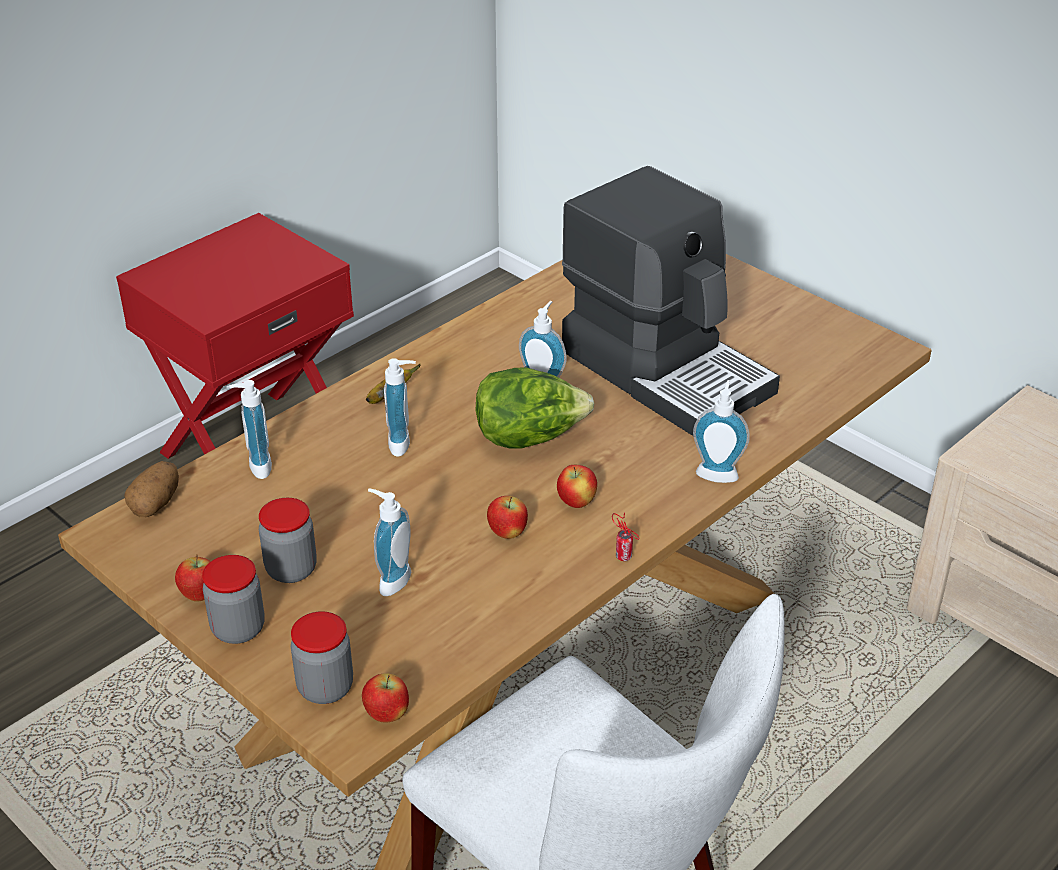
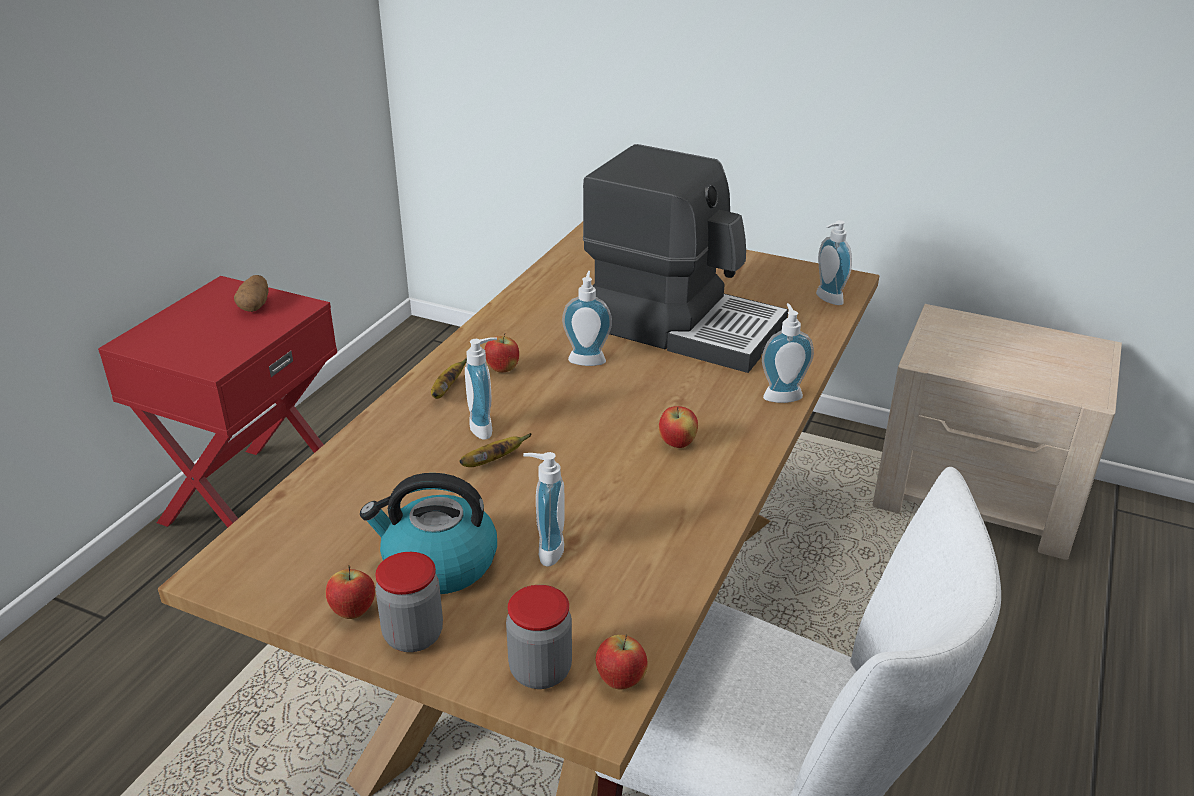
camera: 20 degrees left, 5 degrees down
(156, 503) = (257, 533): potato -> potato (255, 306)
(255, 467) = (347, 477): soap dispenser -> soap dispenser (826, 299)
(291, 569) = (438, 564): jar -> kettle
(391, 480) = (492, 461): none -> banana
(507, 533) = (631, 483): apple -> apple (502, 370)
(529, 438) = (600, 400): lettuce -> none
(625, 558) = (752, 480): can -> none

